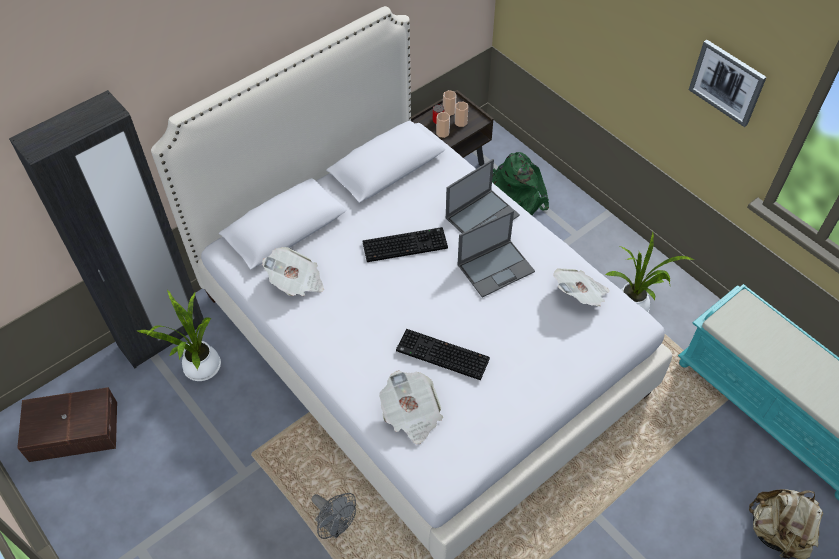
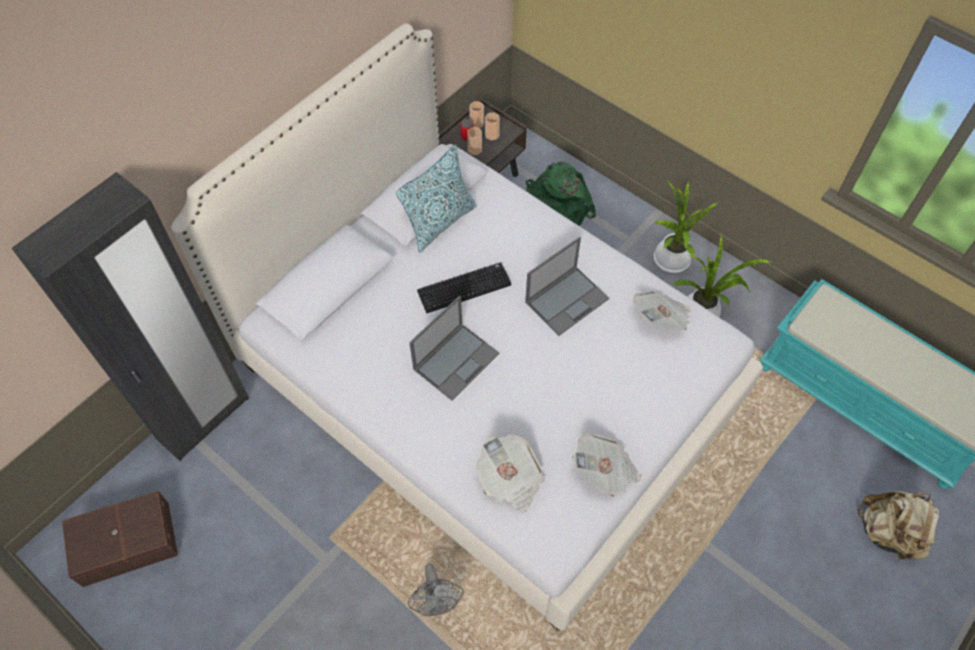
camera: 10 degrees left, 5 degrees up
(199, 368) = (253, 450): potted plant -> potted plant (670, 262)
(296, 282) = (353, 347): newspaper -> newspaper (605, 472)
(335, 526) = (437, 602): grey fan -> grey fan turned 45 degrees clockwise
(395, 187) = (440, 222): none -> pillow
(441, 356) = (528, 409): keyboard -> none
(482, 216) = (541, 243): laptop -> laptop (456, 360)
(727, 82) = (794, 71): picture -> none

